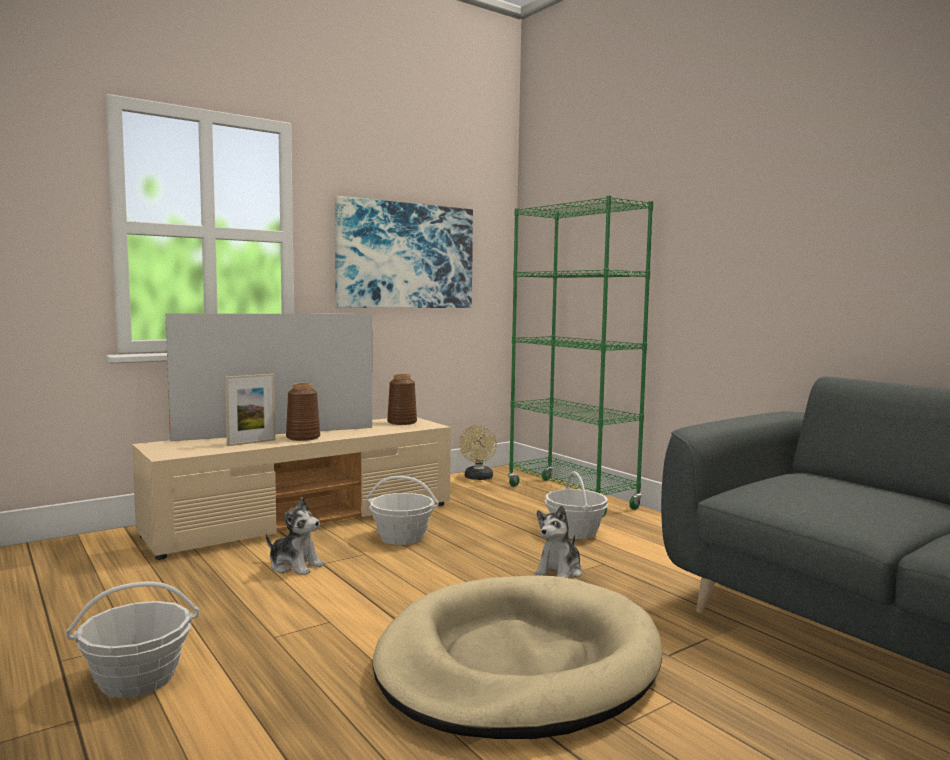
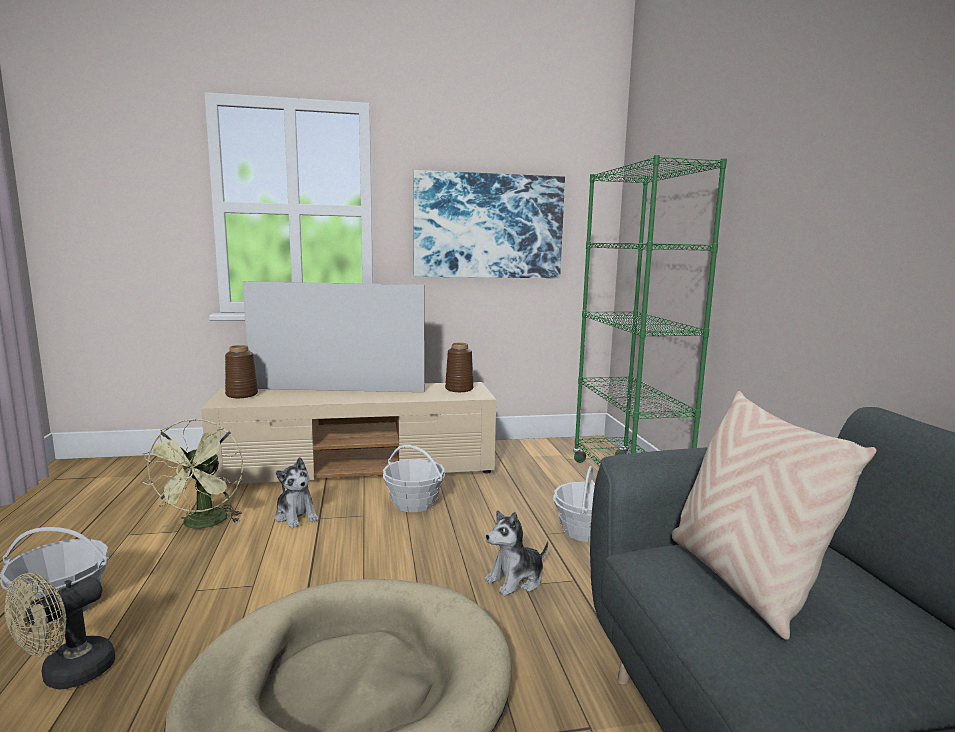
camera: 25 degrees right, 5 degrees up
(198, 590) = (203, 524): none -> green fan
(251, 442) = (301, 397): picture frame -> none
(302, 438) = (348, 397): brown vase -> brown vase (241, 395)
(478, 478) = (554, 447): beige fan -> beige fan (67, 675)
(801, 494) = (741, 581): none -> beige pillow

